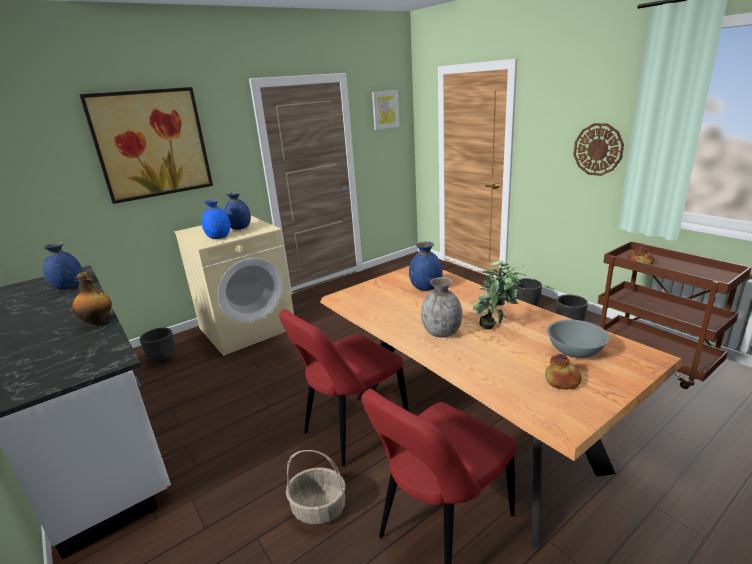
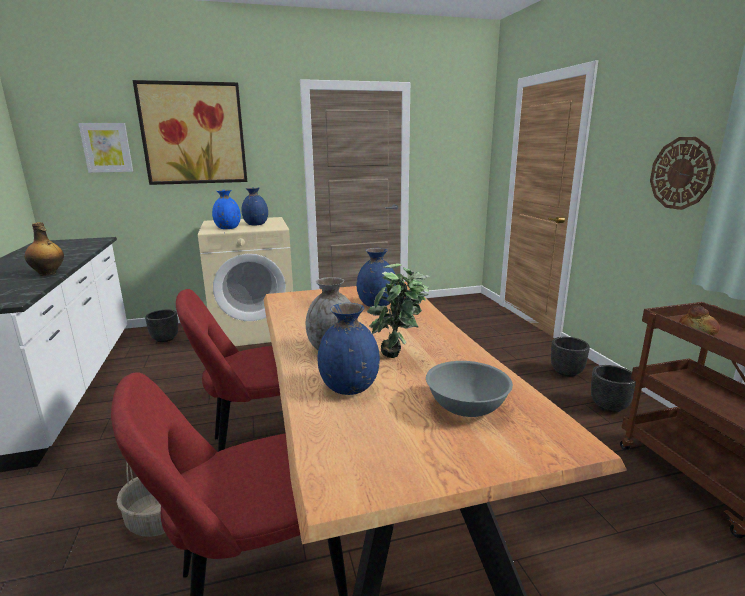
camera: 20 degrees right, 5 degrees down
(68, 286) = (76, 247): blue vase -> blue vase (349, 388)
(385, 110) = (455, 126): picture -> picture (107, 147)
(562, 380) = (404, 436): bread -> none

